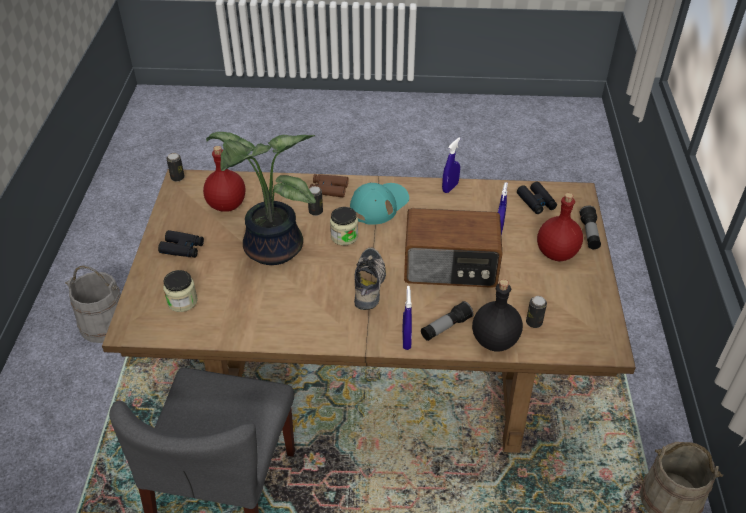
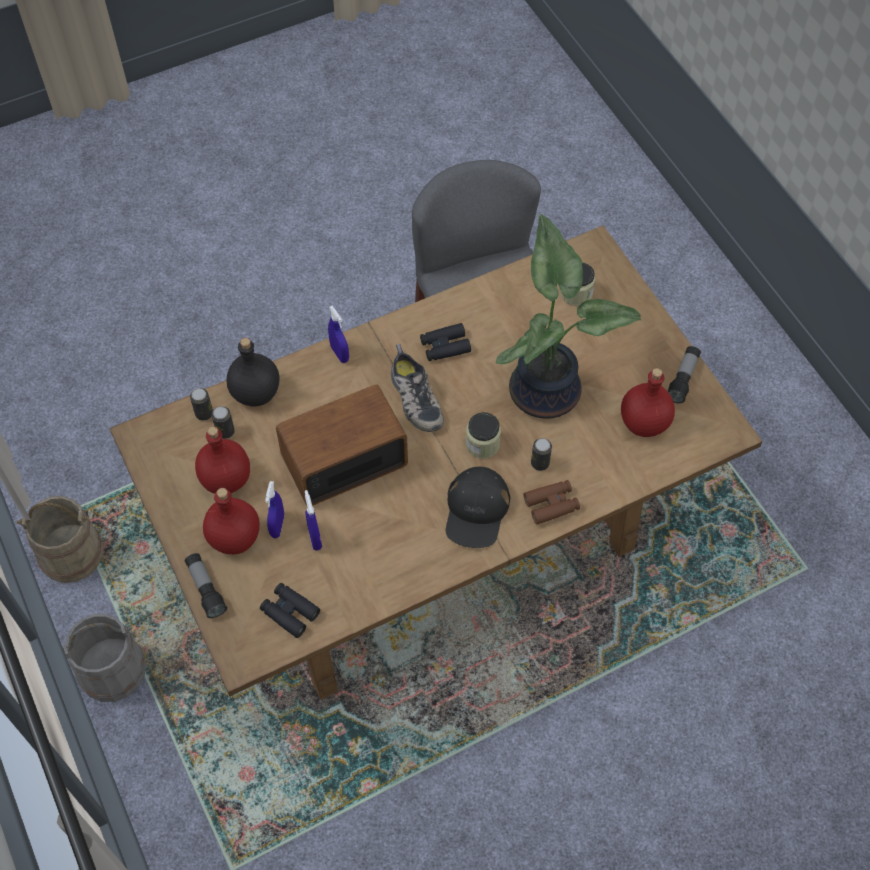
camera: 150 degrees right, 15 degrees up
(105, 323) = (765, 450): grey bucket -> grey bucket (112, 670)
(177, 177) = (736, 433): can -> can (204, 413)
(182, 248) = (634, 347): black binoculars -> black binoculars (445, 346)
(379, 204) = (476, 510): turquoise cap -> black cap
(445, 327) = (310, 385): flashlight -> flashlight (683, 379)
(450, 187) = (409, 583): blue spray bottle -> blue spray bottle (277, 526)
(547, 291) = (226, 478): none -> red bottle

